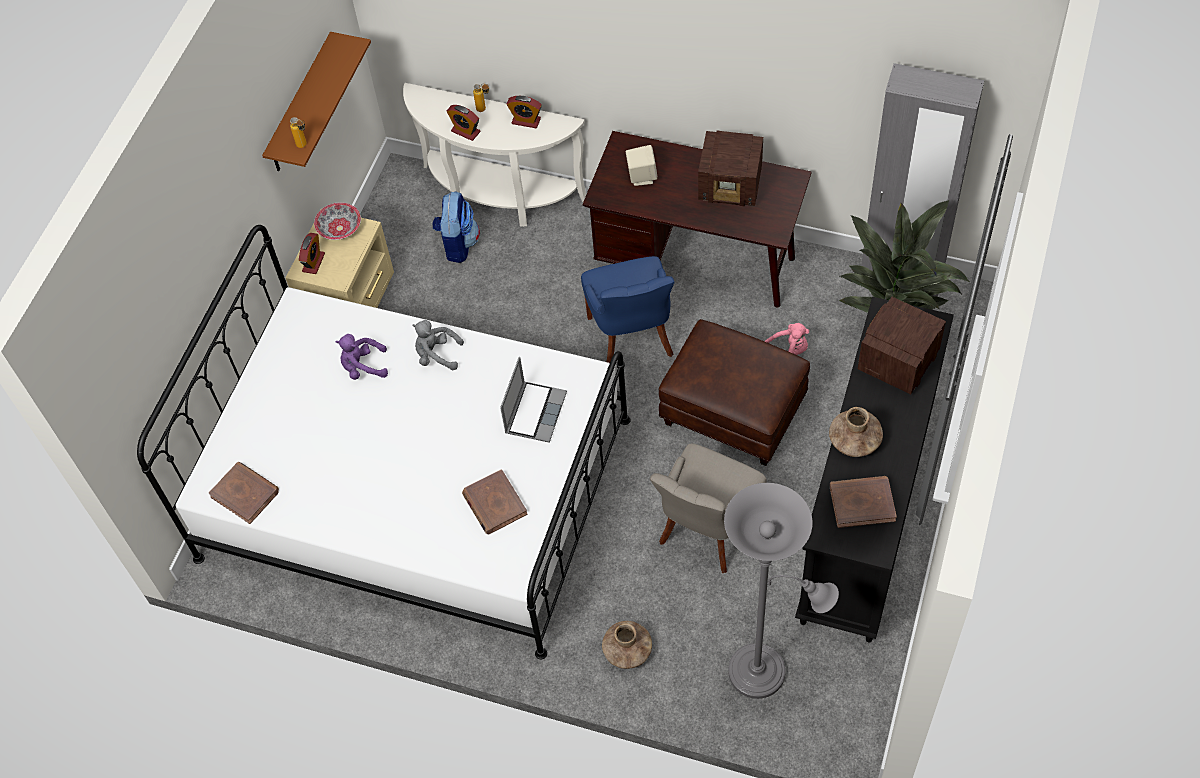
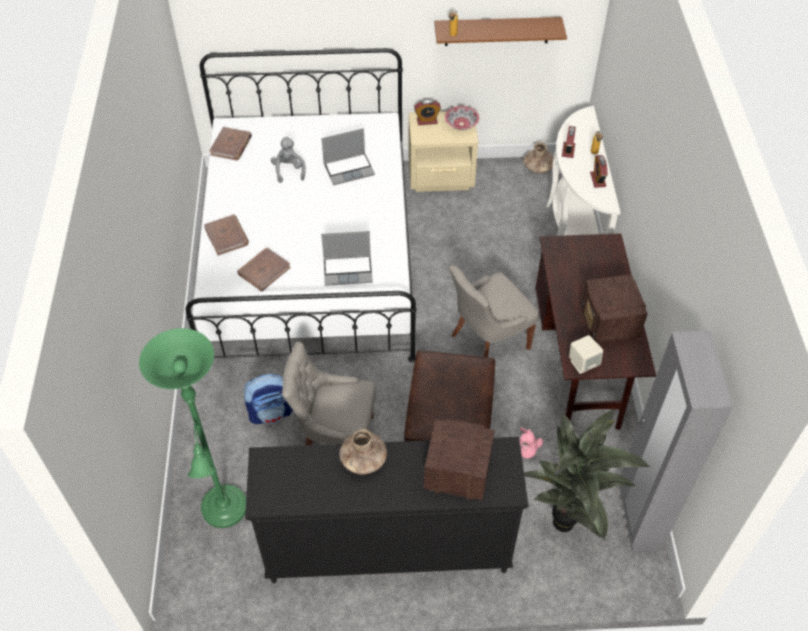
camera: 65 degrees right, 5 degrees down
(363, 367) = (349, 169): purple plush toy -> laptop
(437, 355) = (375, 203): grey plush toy -> grey plush toy (289, 170)
(458, 244) = (519, 215): backpack -> backpack (271, 412)
(627, 650) = (220, 417): brown vase -> brown vase (538, 167)
(632, 338) = (487, 341): blue chair -> grey chair
(641, 176) = (585, 263): beige speaker -> beige speaker (583, 363)
(765, 672) = (225, 512): grey floor lamp -> green floor lamp
(862, 503) = (303, 479): brown book -> brown book (227, 236)

